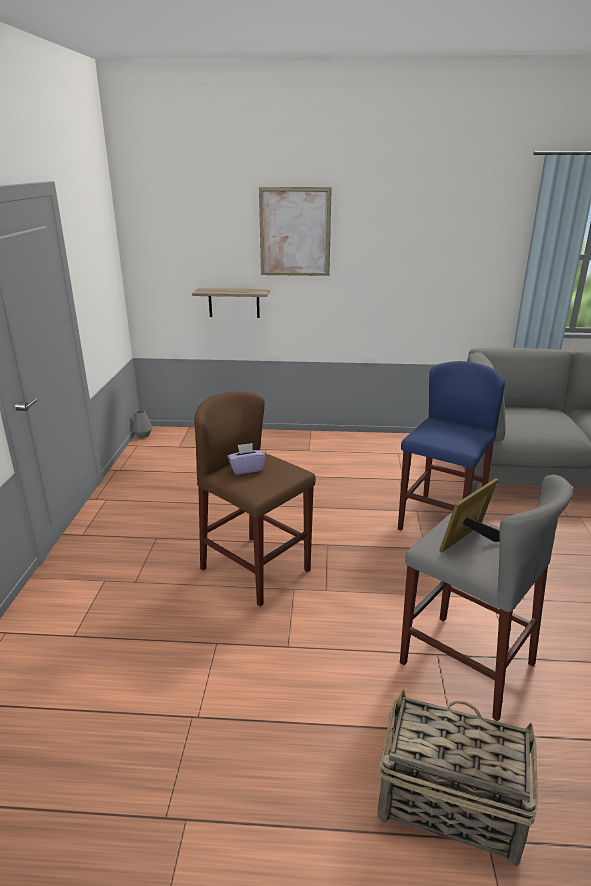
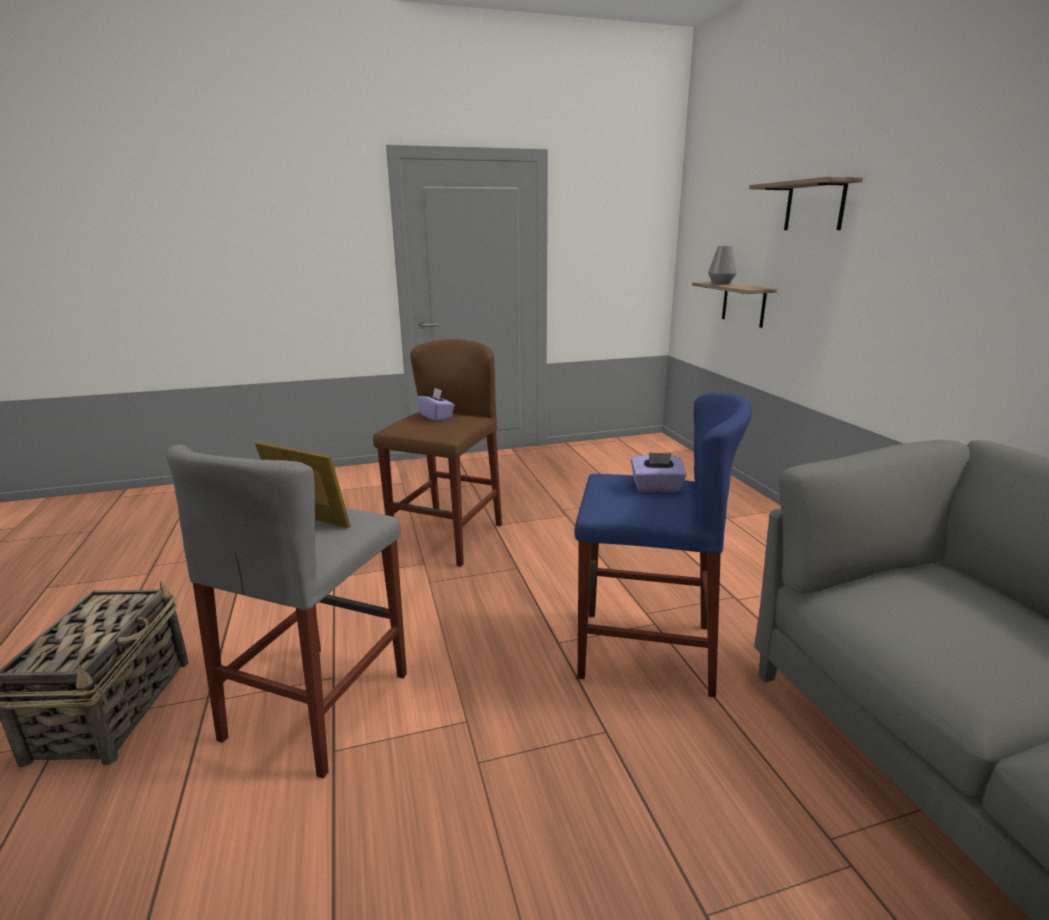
camera: 70 degrees right, 5 degrees down
(143, 435) = (643, 437): grey vase -> grey vase (721, 283)
(295, 232) = (814, 206): picture -> shelf
(443, 426) = (656, 488): none -> purple tissue box

